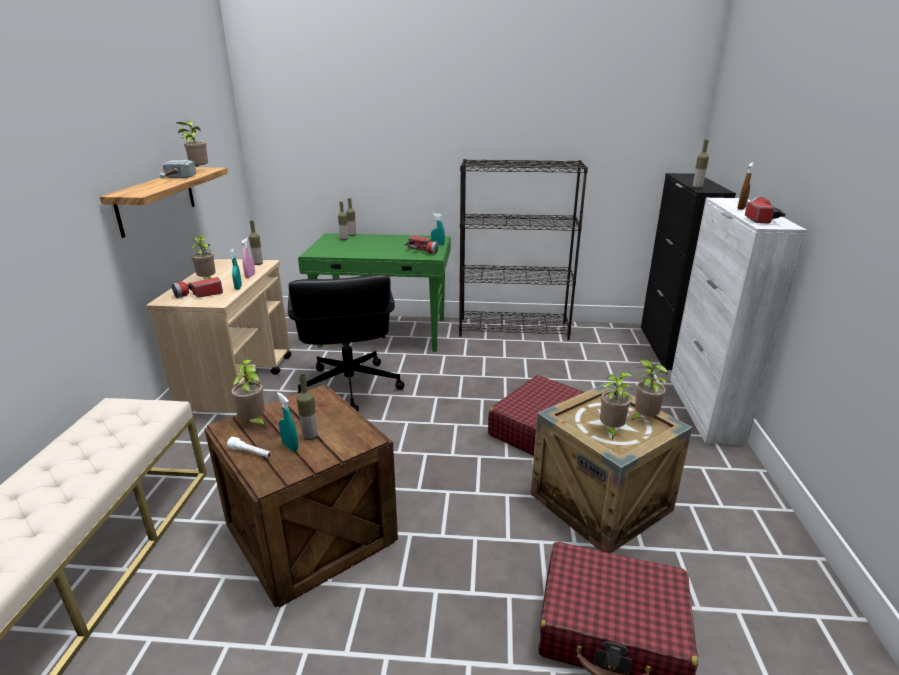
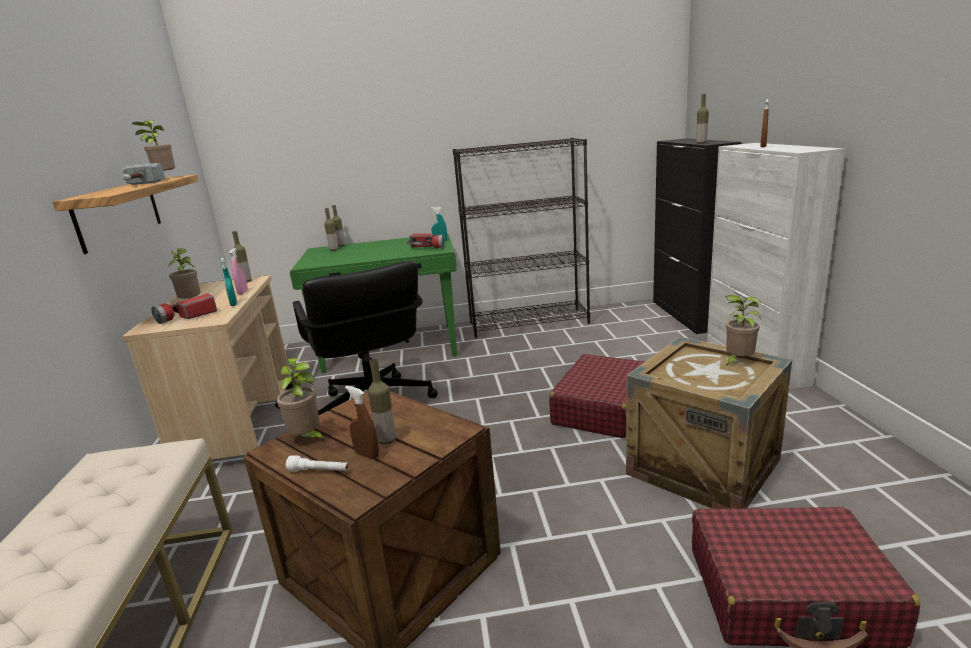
camera: 10 degrees left, 5 degrees down
(290, 446) = (367, 454): turquoise spray bottle -> brown spray bottle
(610, 430) = (712, 378): potted plant -> none
(760, 218) = (791, 148): flashlight -> none

